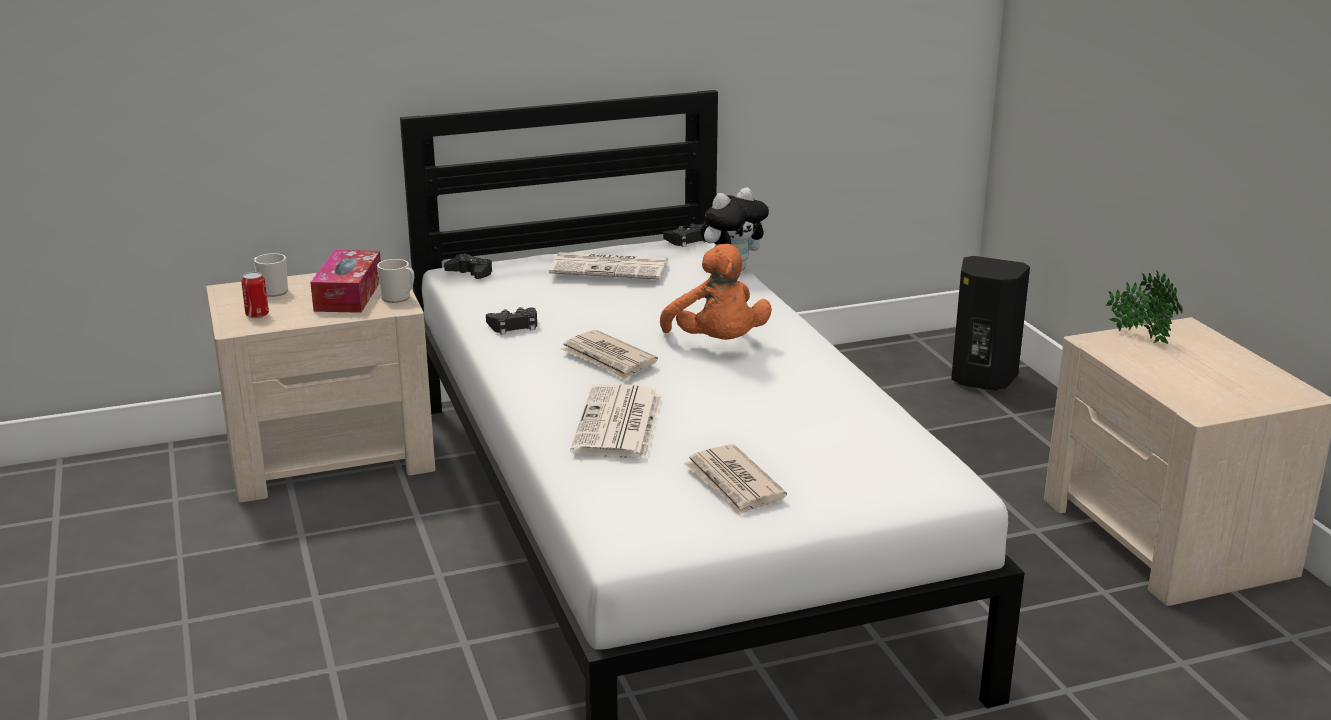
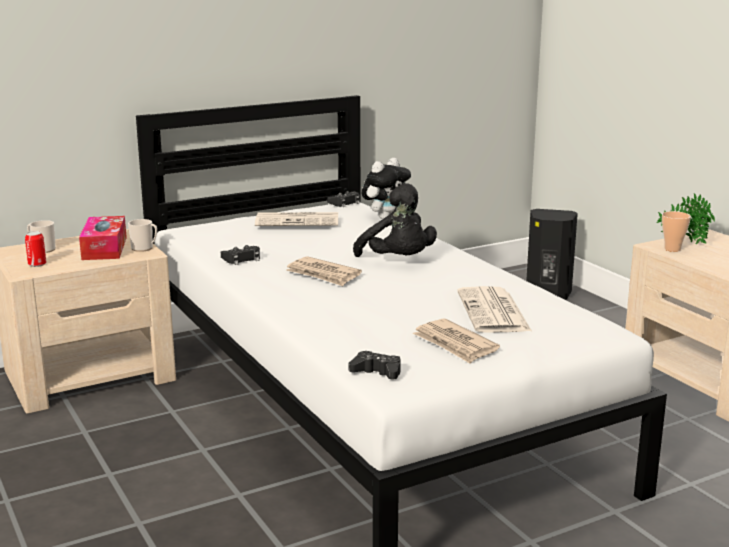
camera: 10 degrees left, 5 degrees down
(470, 273) = (194, 230): black game controller -> black game controller (377, 372)
(619, 425) = (351, 314): newspaper -> newspaper (494, 312)
(717, 344) = (398, 261): orange plush toy -> black plush toy
(1116, 348) = (672, 249): none -> cup

